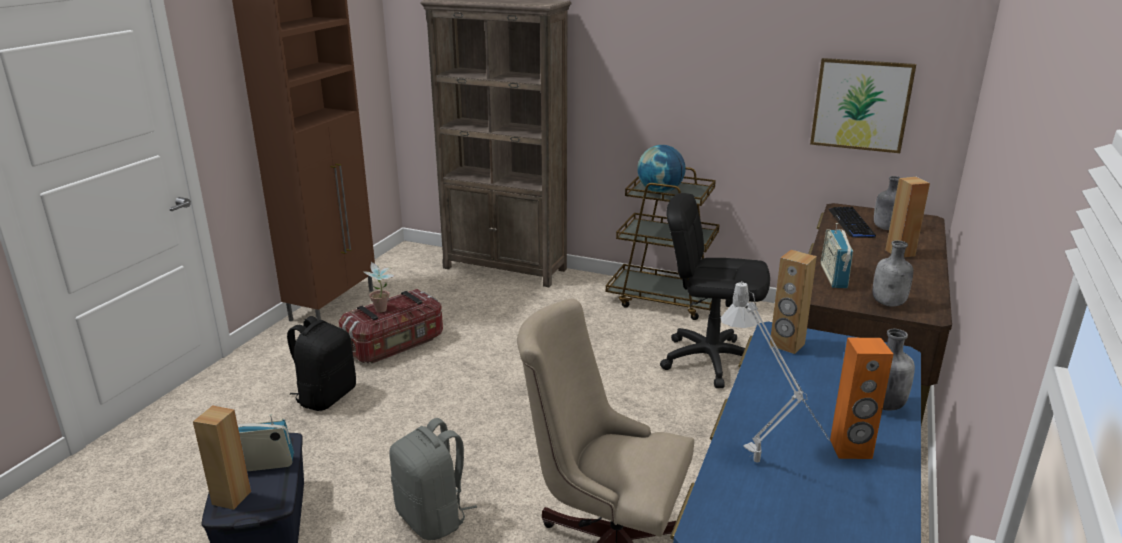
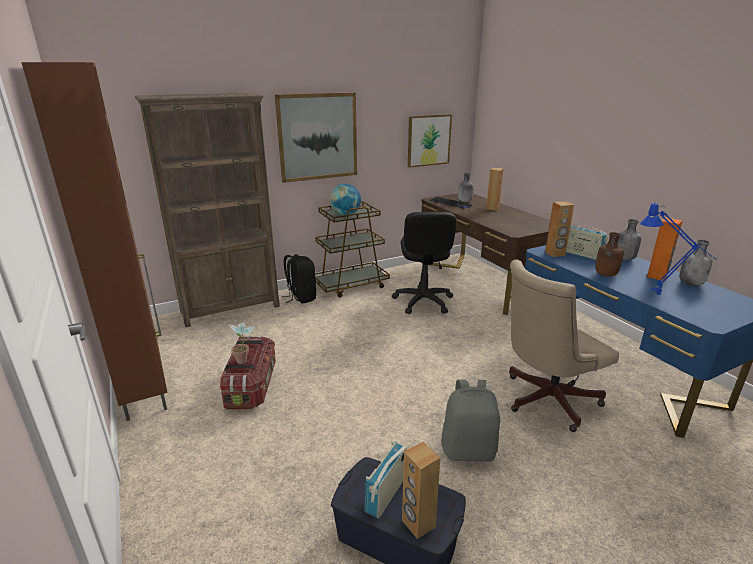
camera: 50 degrees left, 0 degrees up
(326, 396) = (271, 443): black backpack -> black backpack (301, 297)
(657, 71) = (318, 137): none -> picture
(710, 360) = (423, 301): black office chair -> black office chair turned 60 degrees counterclockwise
(763, 468) = (663, 296): grey table lamp -> blue table lamp
(771, 402) = (605, 274): none -> brown bottle
(833, 276) = (499, 224): radio -> radio (582, 255)
(889, 303) = (537, 226): grey bottle -> grey bottle (691, 283)

